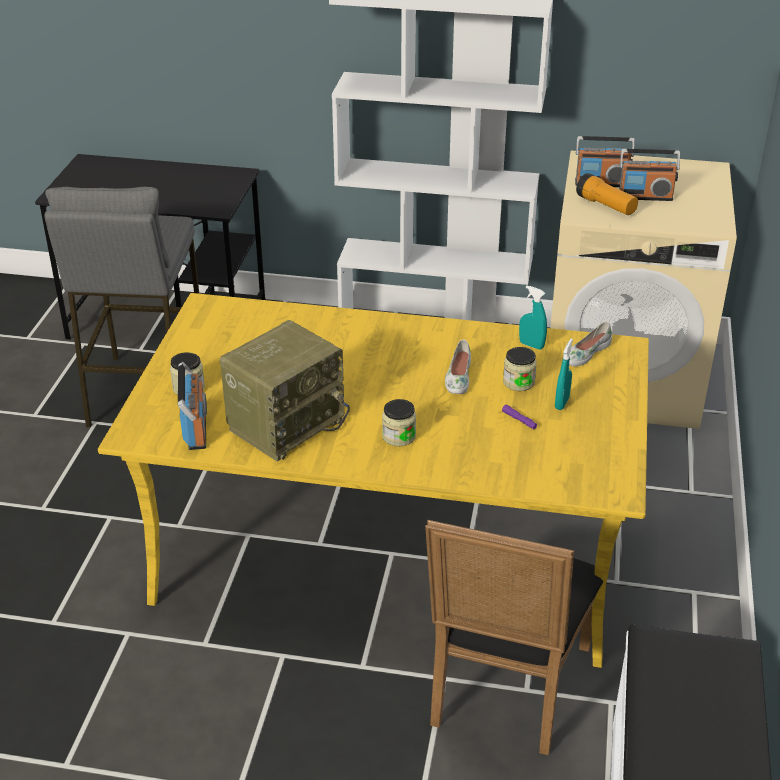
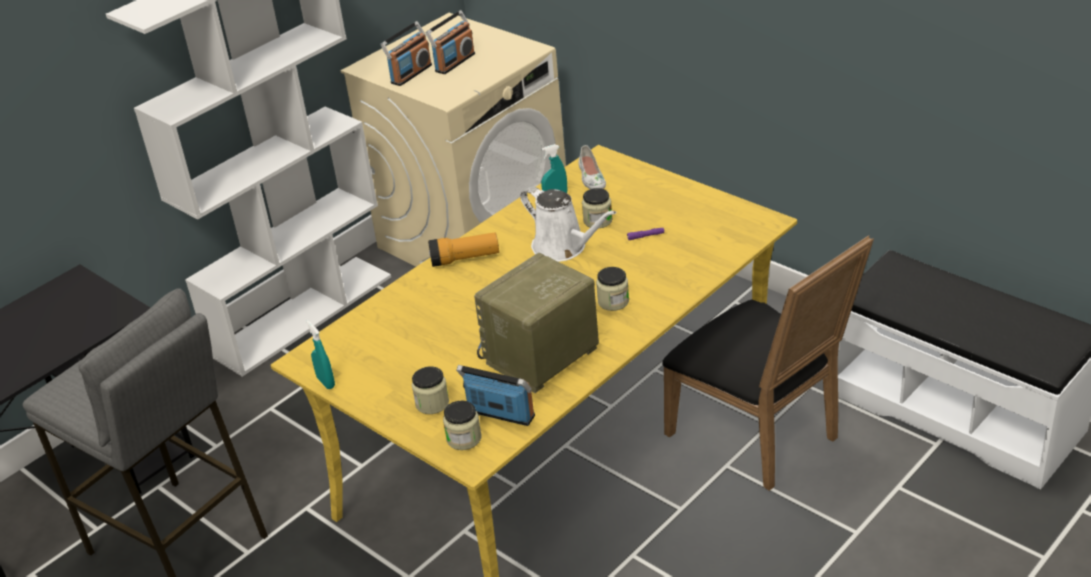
camera: 55 degrees left, 0 degrees up
(153, 421) = (464, 438): none -> jar
(286, 423) = (541, 357): radio -> radio turned 120 degrees counterclockwise
(458, 377) = (563, 248): white shoe -> white watering can
(562, 403) = (642, 210): turquoise spray bottle -> turquoise spray bottle (326, 382)
(606, 206) = (447, 83): flashlight -> flashlight (465, 259)

